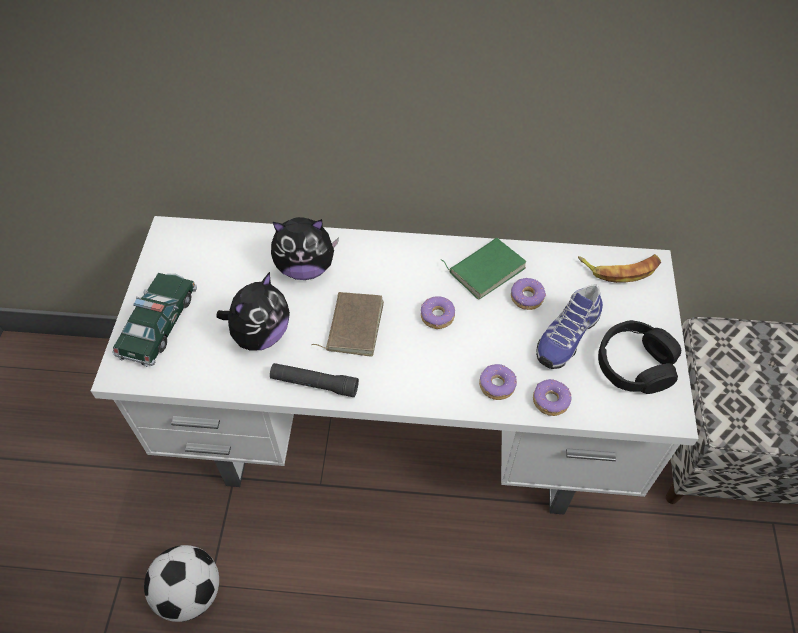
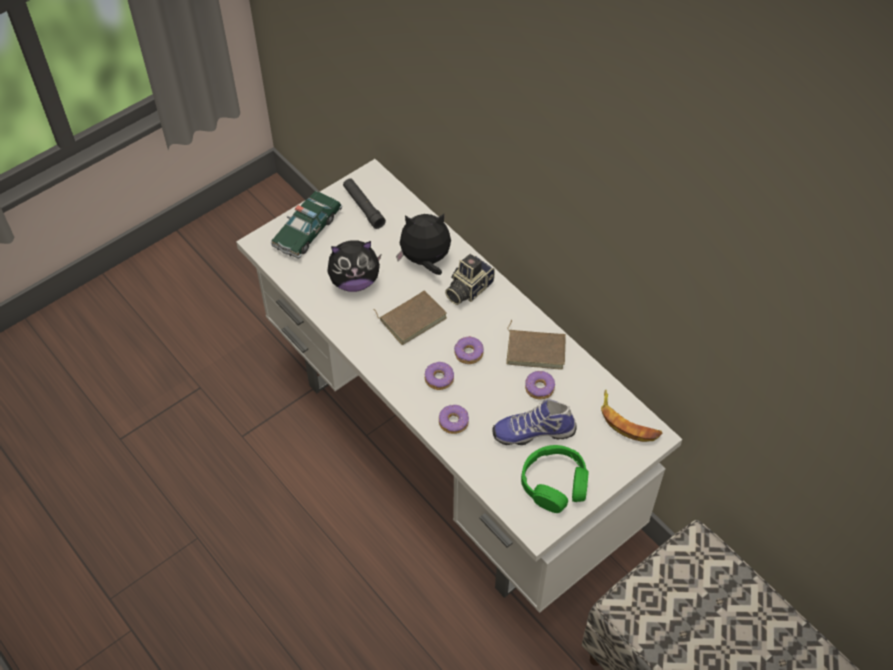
camera: 45 degrees right, 0 degrees up
(158, 324) = (307, 230): toy car -> toy car turned 150 degrees clockwise
(190, 593) = (227, 431): football -> none
(305, 268) = (425, 260): plush toy -> plush toy turned 135 degrees clockwise
(314, 384) = (352, 333): black flashlight -> black flashlight (363, 207)
(371, 264) = (467, 289): none -> camera
(485, 269) = (536, 349): green book -> brown book
(550, 400) = (474, 457): donut -> donut (439, 378)
(635, 365) = (554, 484): black headphones -> green headphones

